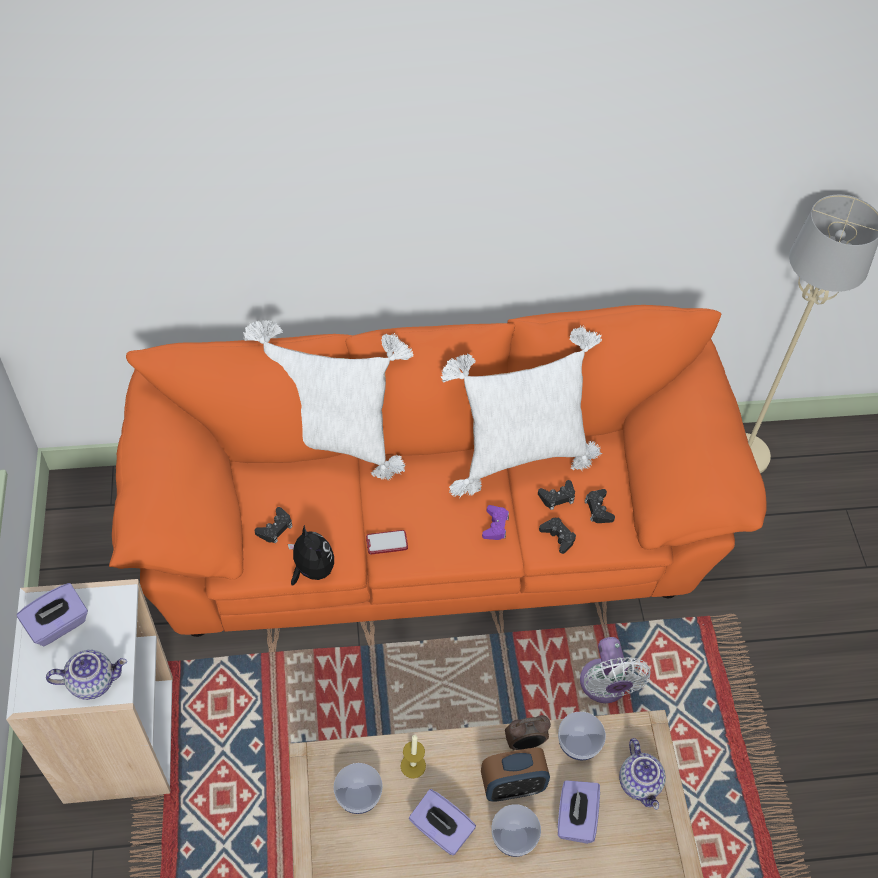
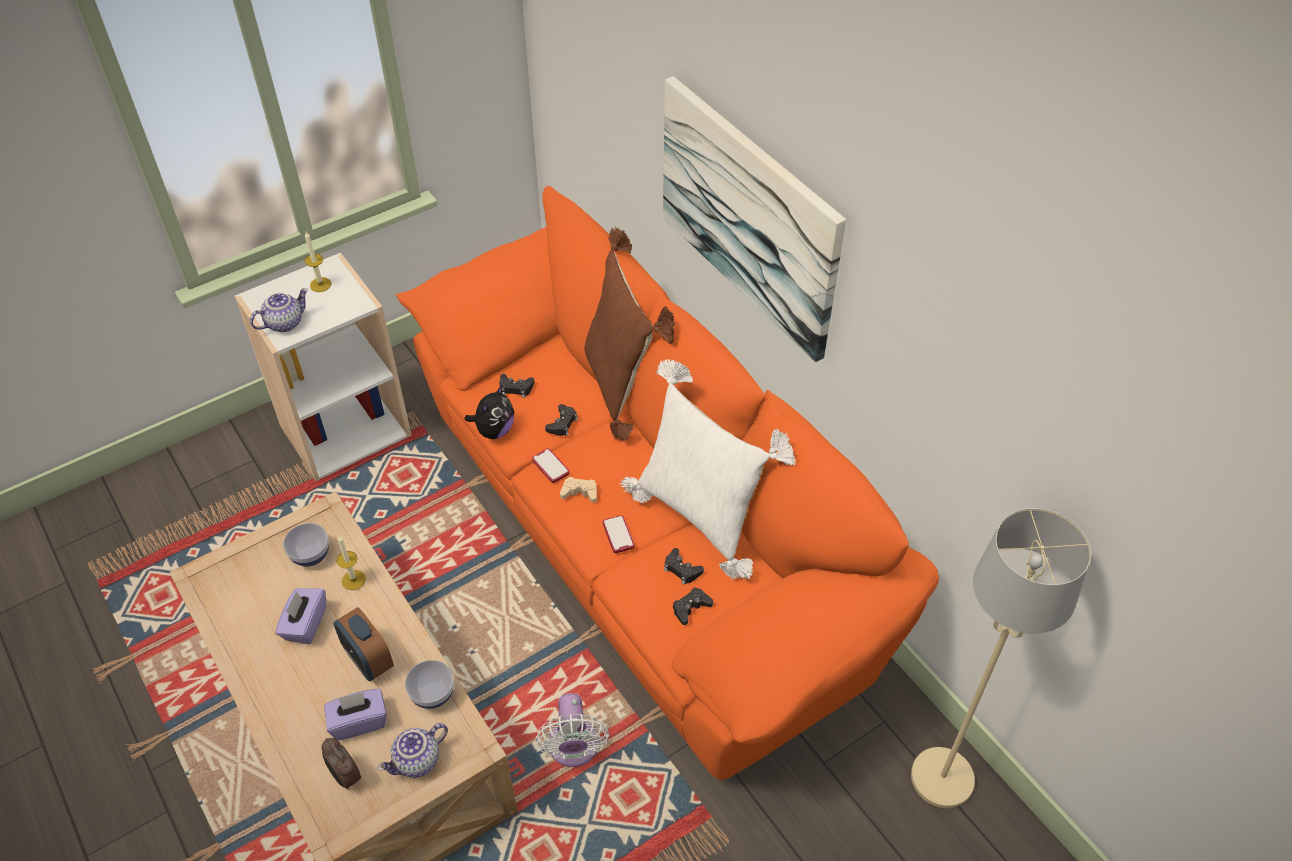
camera: 65 degrees right, 5 degrees down
(58, 625) = (320, 284): purple tissue box -> candle
(93, 681) = (284, 322): teapot -> teapot turned 90 degrees counterclockwise
(329, 448) = (620, 388): white pillow -> brown pillow
(405, 206) = (748, 216): none -> picture
(432, 533) = (580, 492): none -> beige game controller
(495, 525) = (618, 535): purple game controller -> phone
(513, 837) = (320, 681): bowl -> none
(525, 743) = (413, 652): alarm clock -> alarm clock (345, 776)
(558, 537) = (638, 588): black game controller -> black game controller (562, 423)
(604, 687) = (574, 749): white fan -> white fan turned 60 degrees counterclockwise

